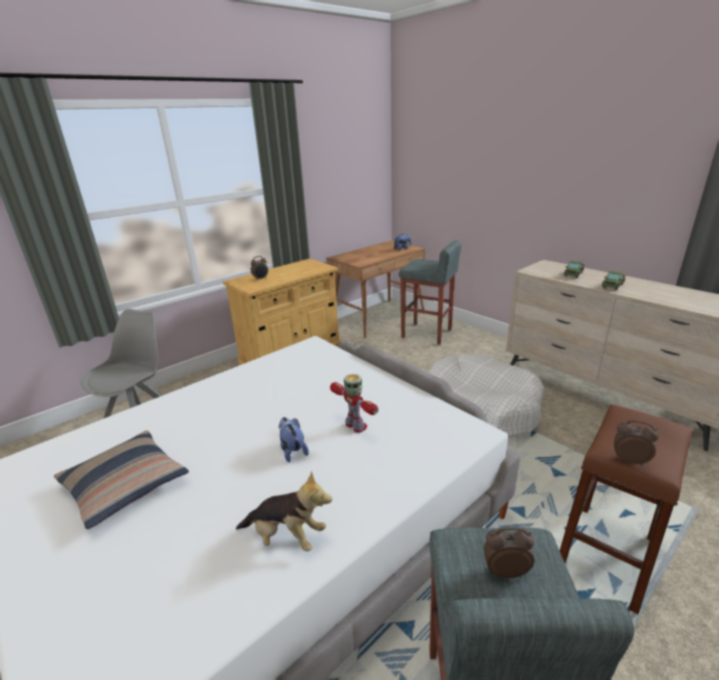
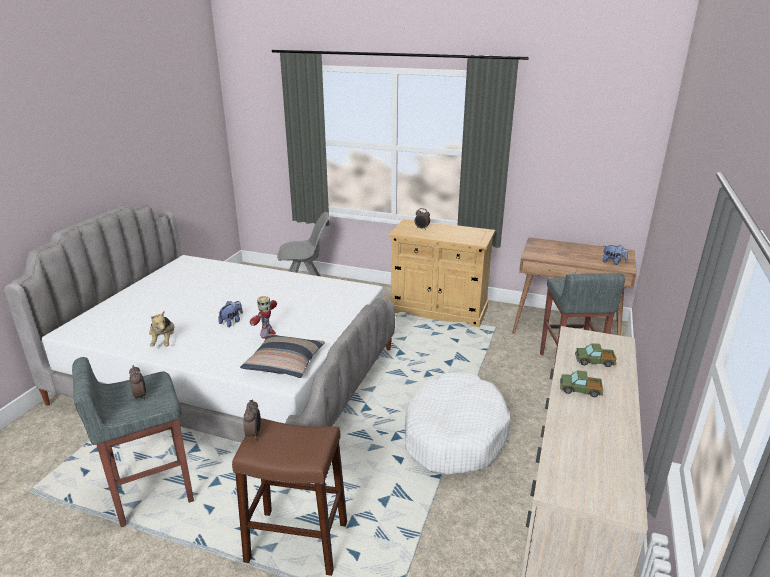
camera: 60 degrees right, 0 degrees up
(125, 485) = (185, 290): pillow -> pillow (284, 363)

